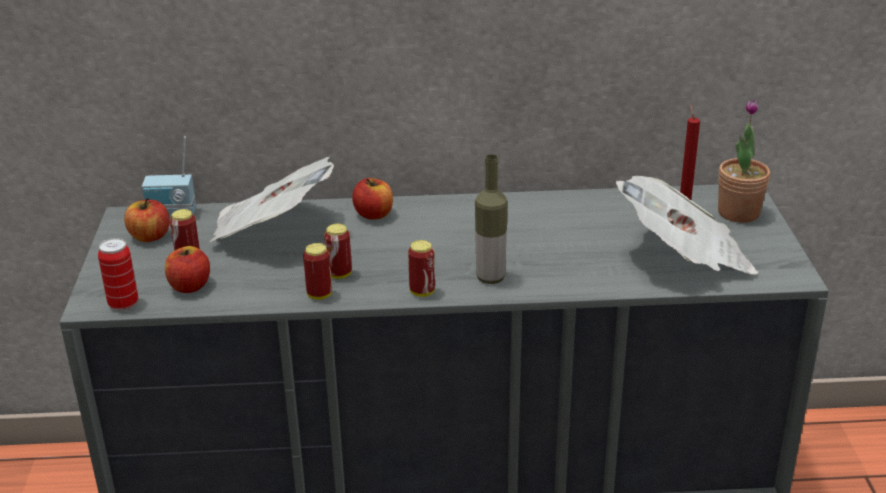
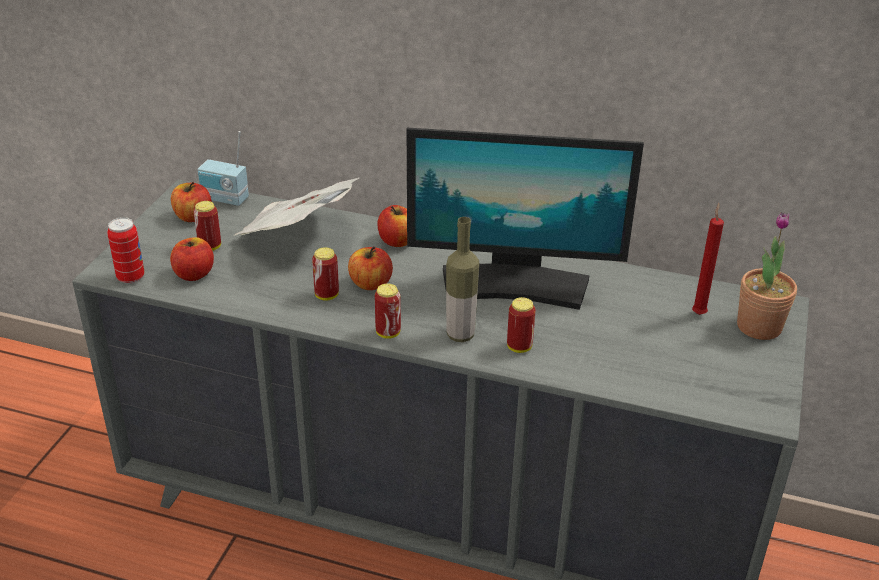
camera: 20 degrees right, 5 degrees up
(319, 295) = (296, 312): can -> can (519, 347)
(375, 255) = (370, 284): none -> apple
(509, 227) = (514, 285): none -> monitor
(684, 258) = (666, 363): newspaper -> none

